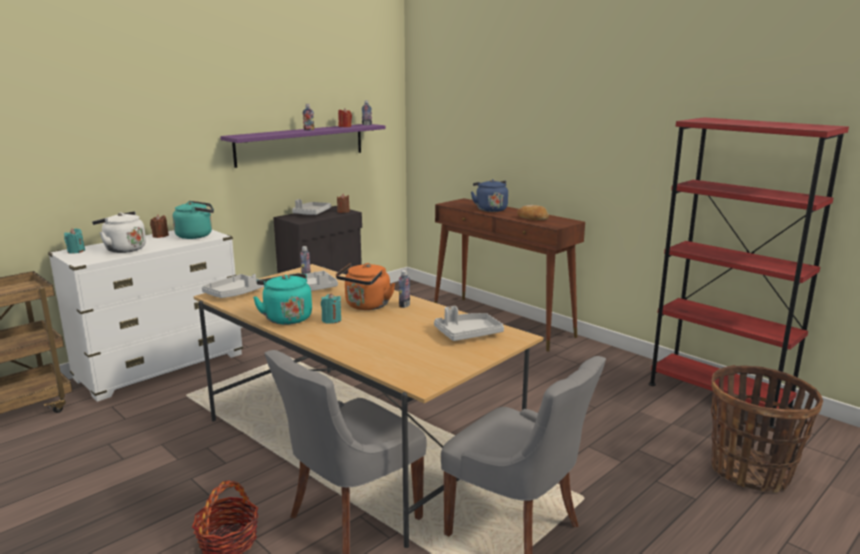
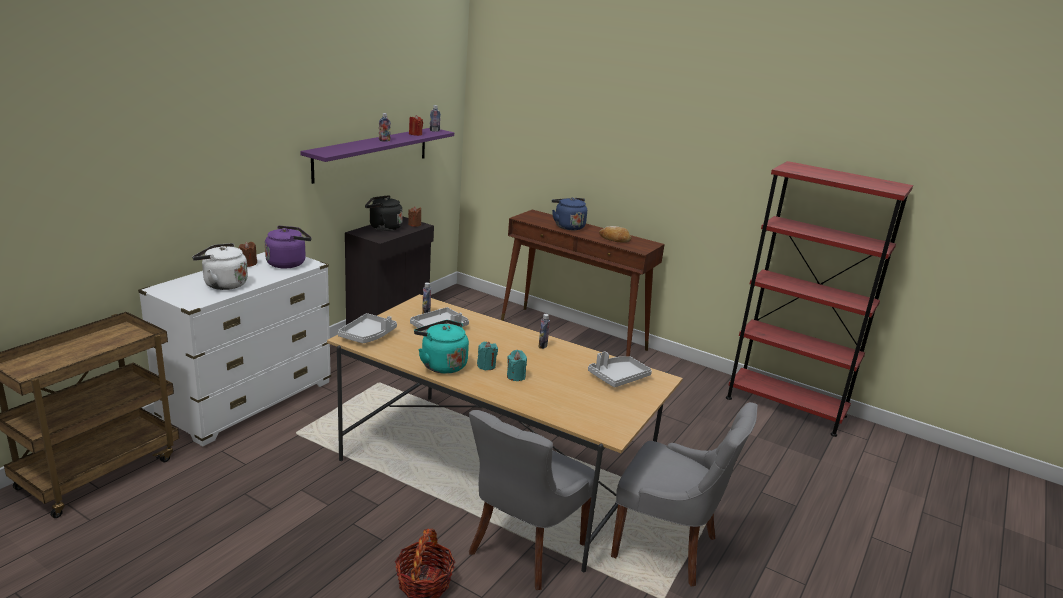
camera: 15 degrees left, 5 degrees up
(76, 251) = (171, 288): turquoise candle -> turquoise candle (516, 376)
(196, 235) = (288, 263): turquoise kettle -> purple kettle
(312, 213) = (383, 227): grey tray -> black kettle
(366, 306) = (508, 348): orange kettle -> none
(750, 472) = (830, 478): basket -> none

